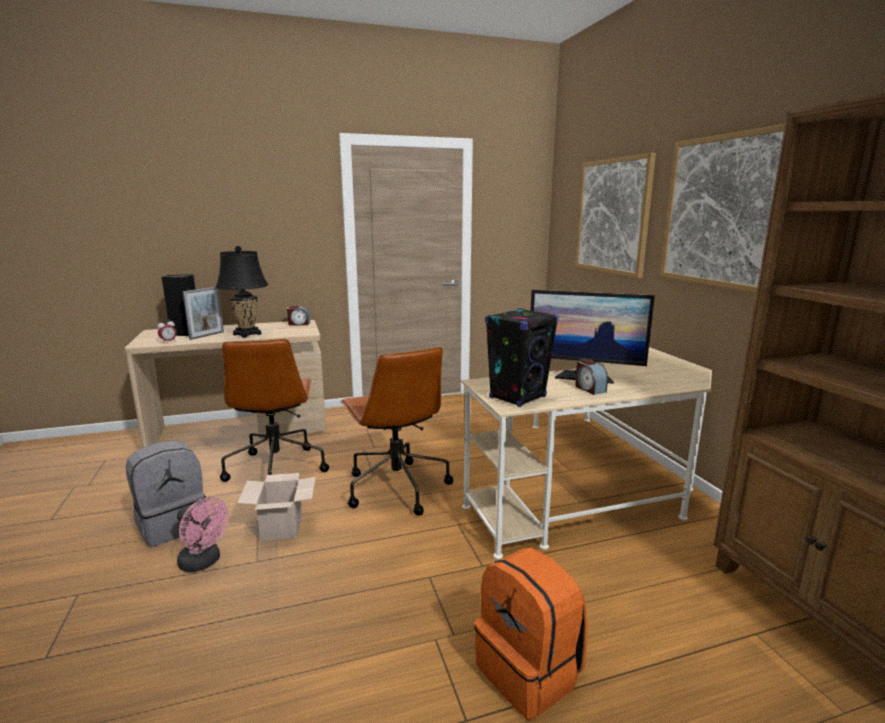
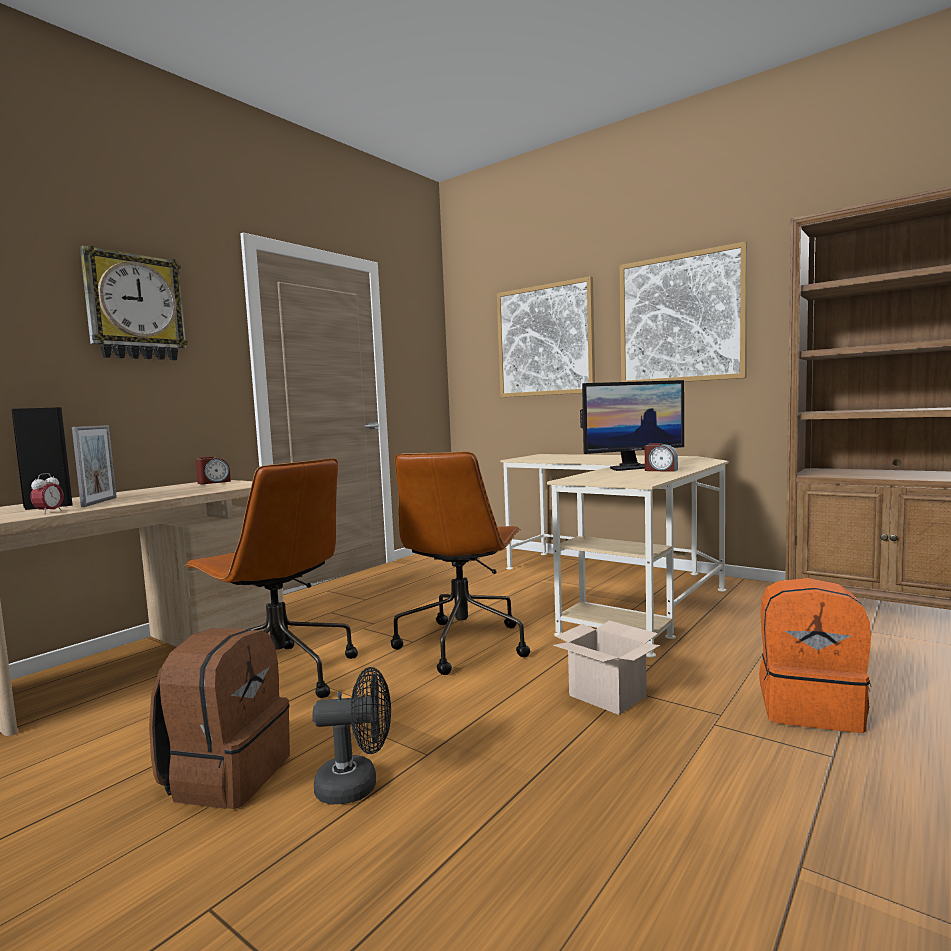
camera: 35 degrees left, 10 degrees down
(173, 525) = (226, 775): grey backpack -> brown backpack
(204, 562) = (357, 785): pink fan -> black fan
(247, 334) = (167, 494): black table lamp -> none
(255, 201) = (134, 307): none -> wall clock
(282, 527) = (398, 716): cardboard box -> cardboard box (609, 696)
(396, 487) = (463, 644): brown office chair -> brown office chair turned 75 degrees clockwise
(518, 397) = (630, 479): black speaker -> none

